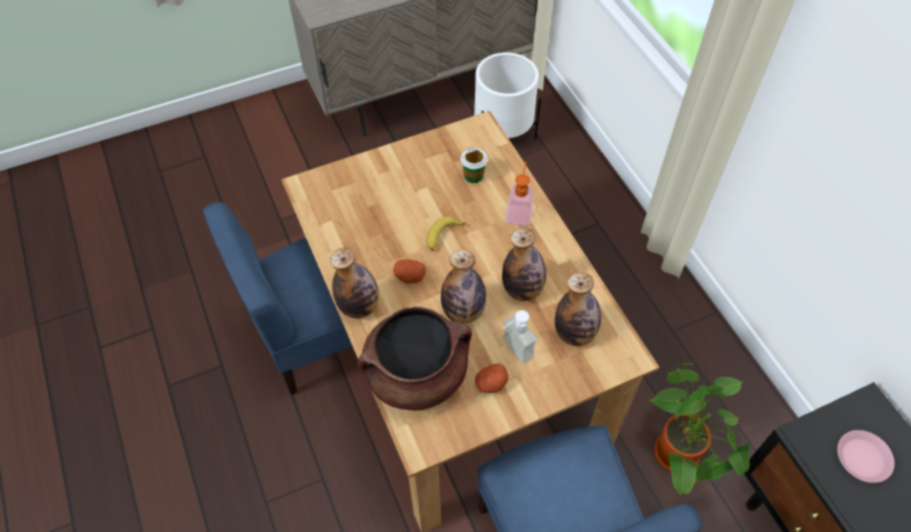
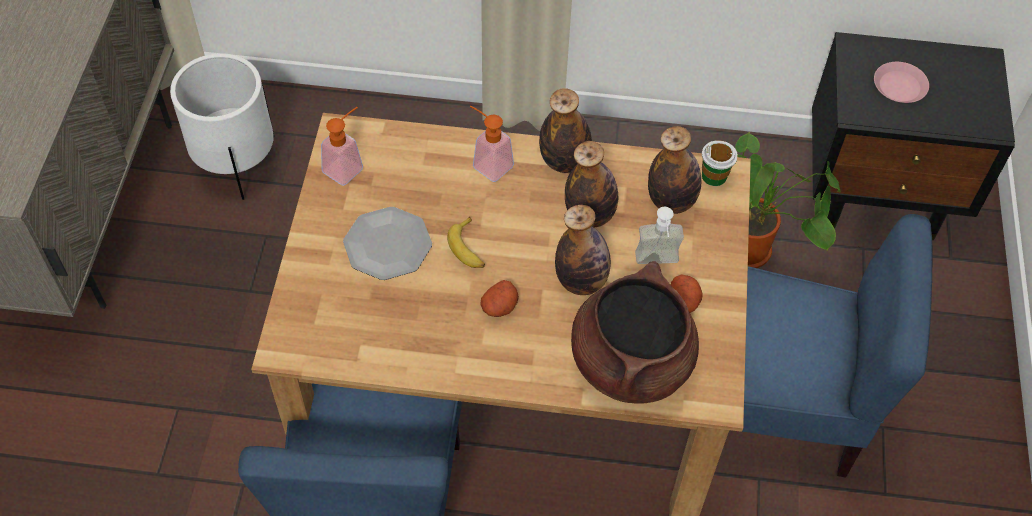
camera: 60 degrees left, 0 degrees up
(359, 306) = (506, 374): bottle -> bottle (564, 161)
(414, 194) = (387, 245): none -> plate
(458, 143) = (347, 166): none -> soap dispenser
(473, 176) = (406, 177): cup -> cup (714, 176)

